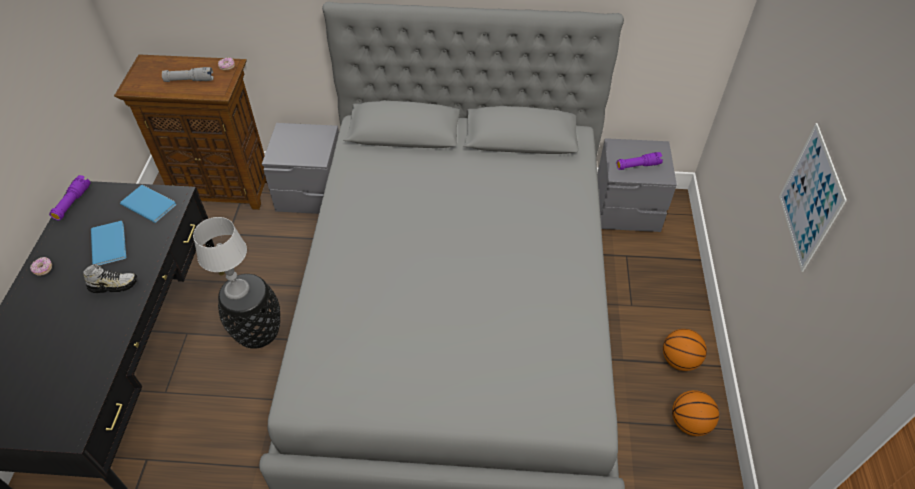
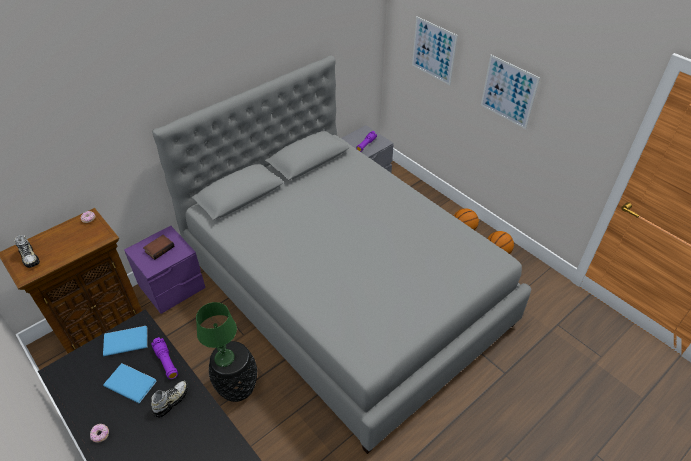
camera: 45 degrees left, 5 degrees down
(72, 203) = (60, 383): purple flashlight -> purple flashlight (166, 361)
(150, 73) = (30, 257): none -> shoe
(189, 80) = (70, 243): grey flashlight -> none
(237, 290) = (224, 358): grey table lamp -> green table lamp
(302, 142) = (159, 248): none -> book
(312, 193) = (171, 287): grey nightstand -> purple nightstand
(773, 78) = (433, 51): none -> picture

